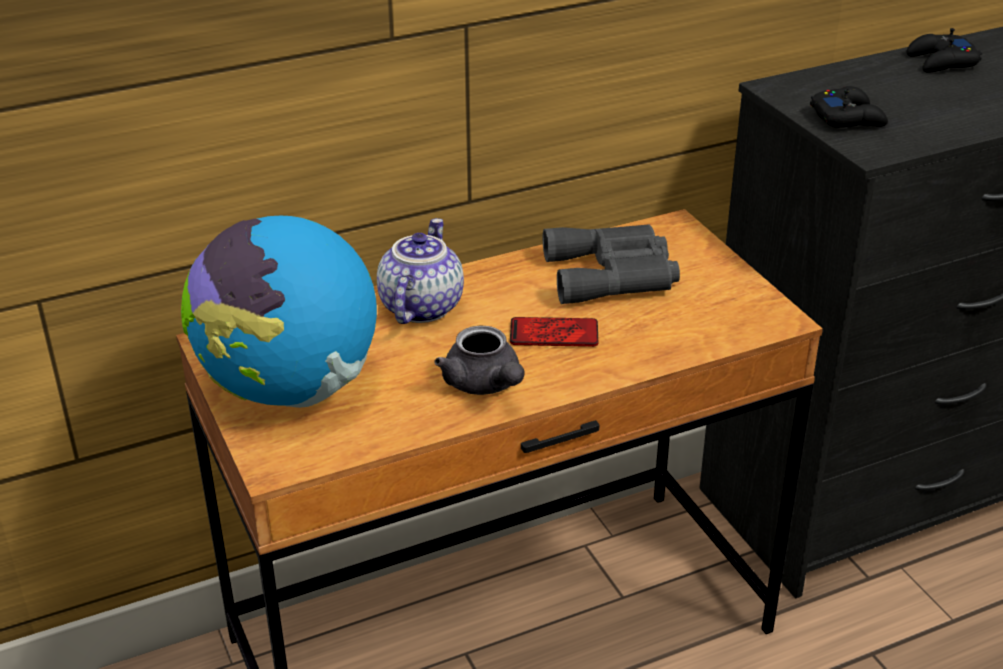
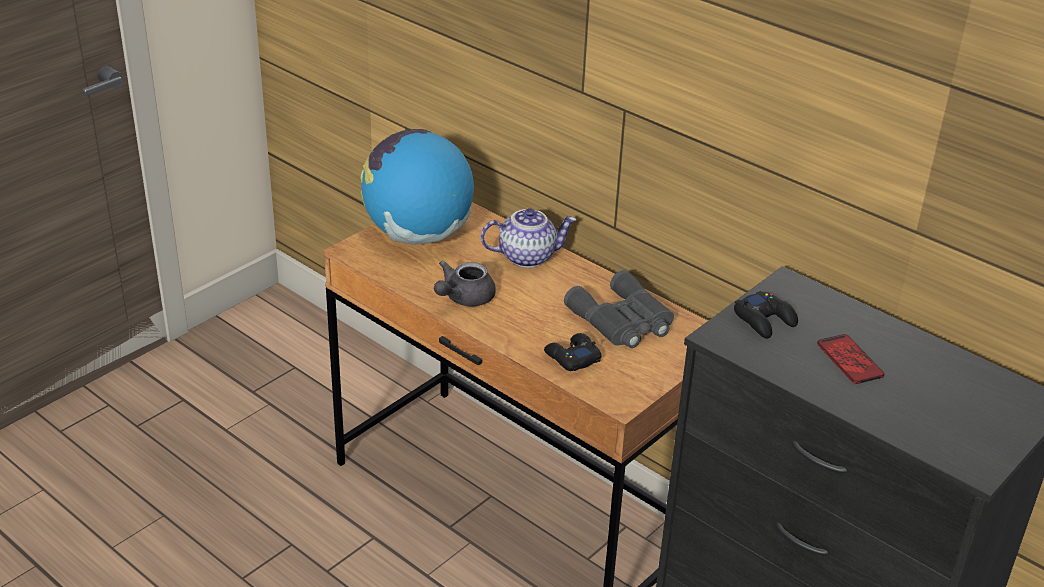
camera: 65 degrees right, 0 degrees up
(554, 334) = (534, 312): phone -> phone (849, 360)
(941, 62) = (921, 357): black game controller -> black game controller (572, 357)

